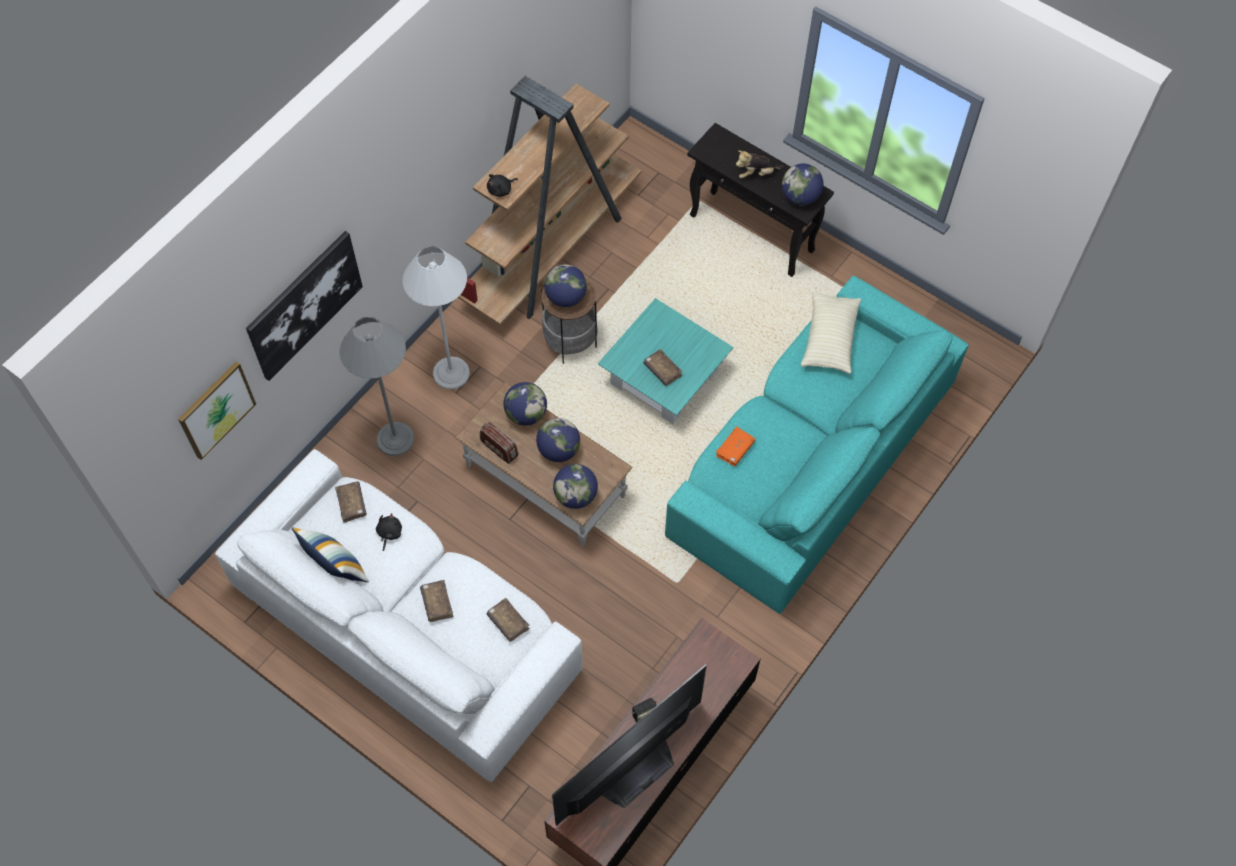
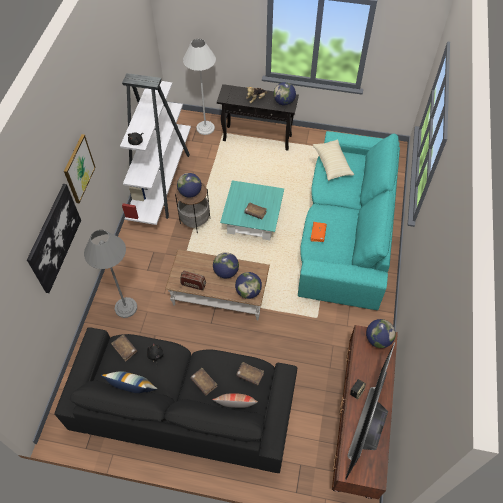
camera: 25 degrees left, 5 degrees down
(216, 409) = (24, 321): picture -> picture (79, 169)
(407, 625) = (184, 405): white sofa -> black sofa
(451, 373) = (139, 261): white floor lamp -> white floor lamp (205, 128)
(465, 657) = (236, 406): none -> pillow
(526, 414) = (198, 261): globe -> globe (378, 339)
(551, 249) = (161, 181): brown bookcase -> white bookcase

